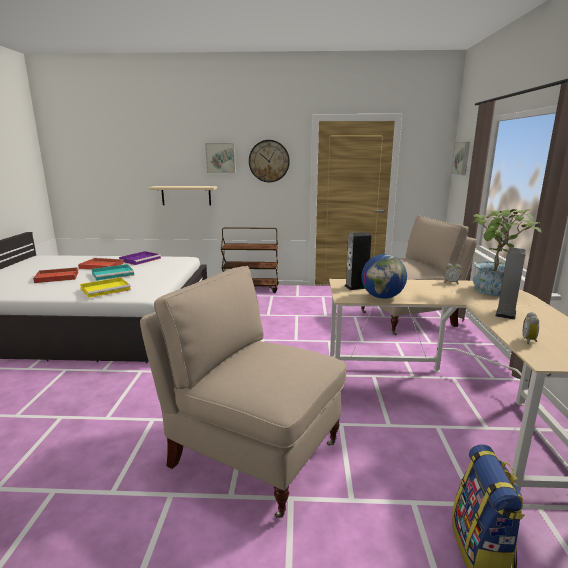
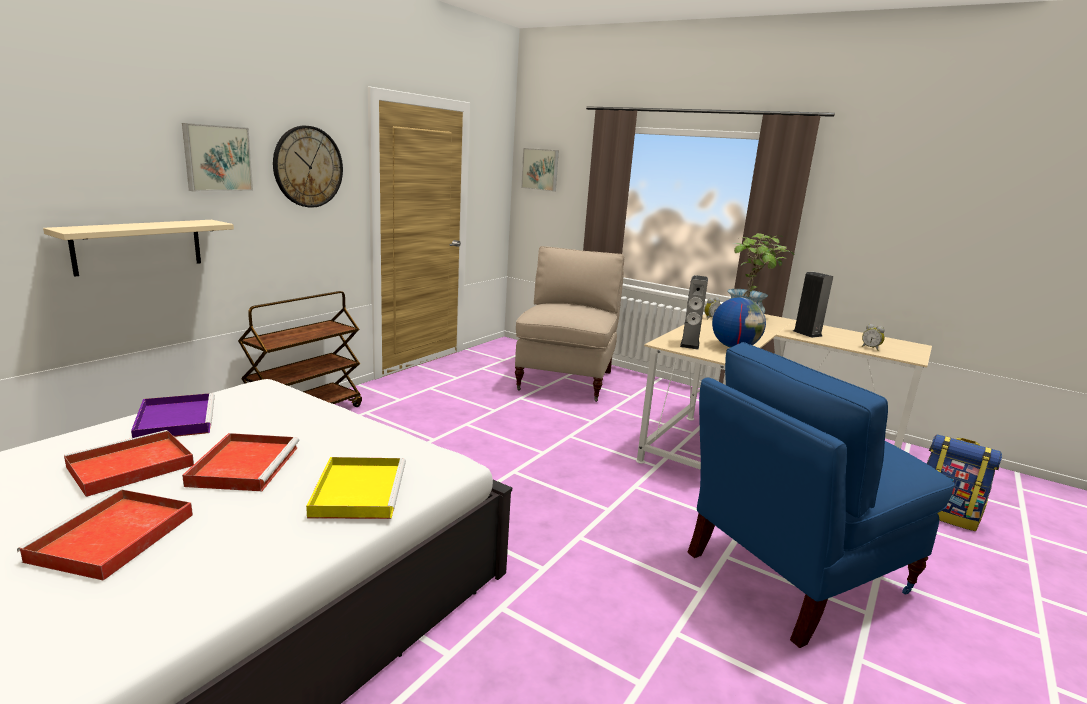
camera: 60 degrees left, 0 degrees up
(114, 274) = (244, 465): turquoise tray -> red tray
(252, 453) = (794, 573): beige chair -> blue chair

